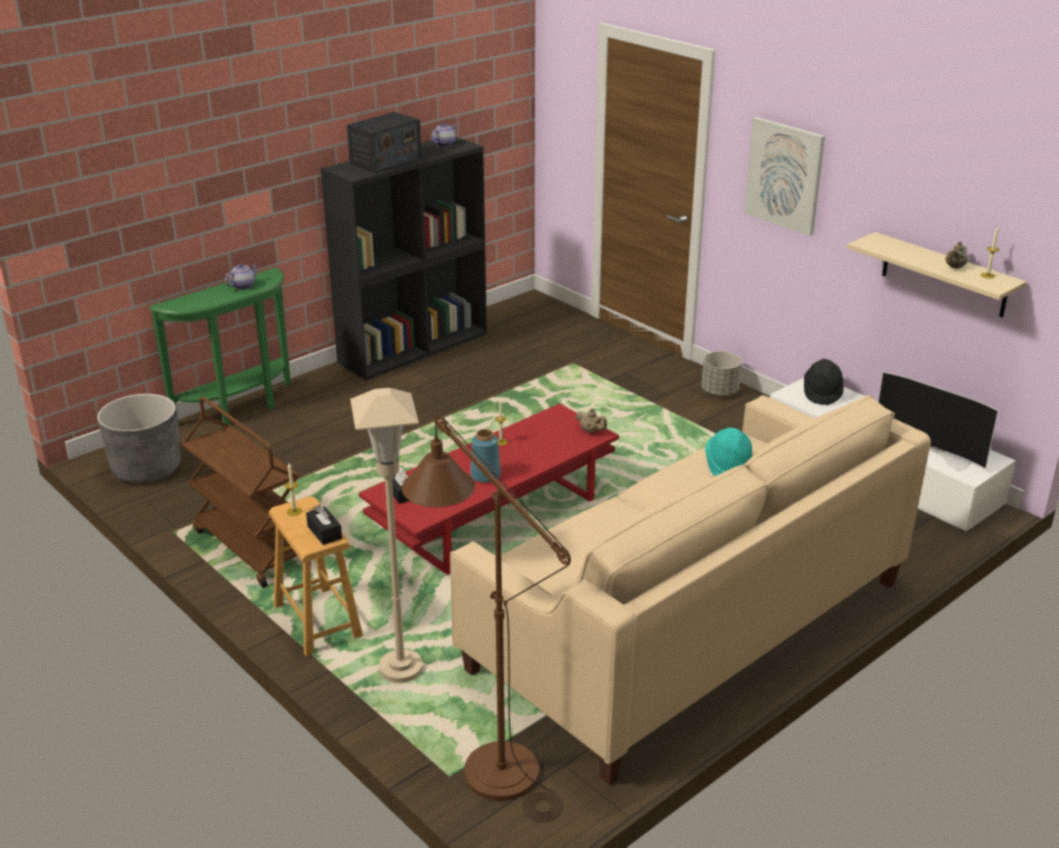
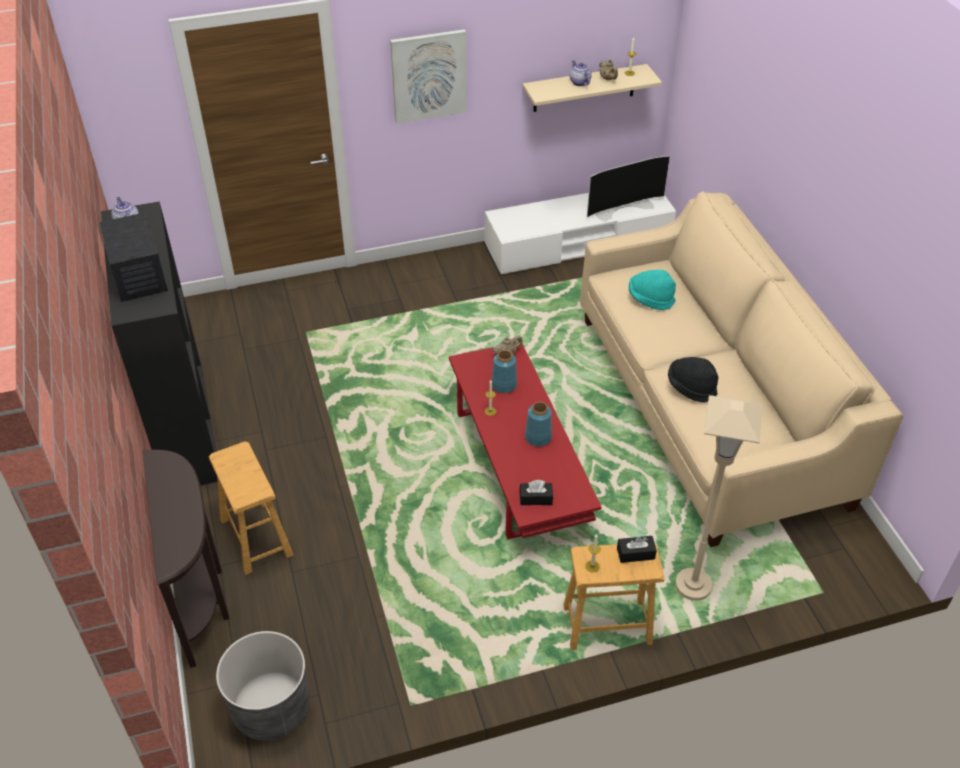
camera: 65 degrees left, 15 degrees up
(241, 409) = (202, 597): green console table -> brown console table
(243, 286) = (171, 488): teapot -> teapot (579, 82)
(250, 548) = (472, 648): brown cart -> none
(315, 413) = (257, 537): none -> brown stool
(487, 760) = (812, 566): brown floor lamp -> none
(544, 440) = (503, 385): none -> blue vase
(720, 391) = (417, 270): grey planter -> none
(822, 393) = (517, 219): black hat -> black hat (691, 387)

